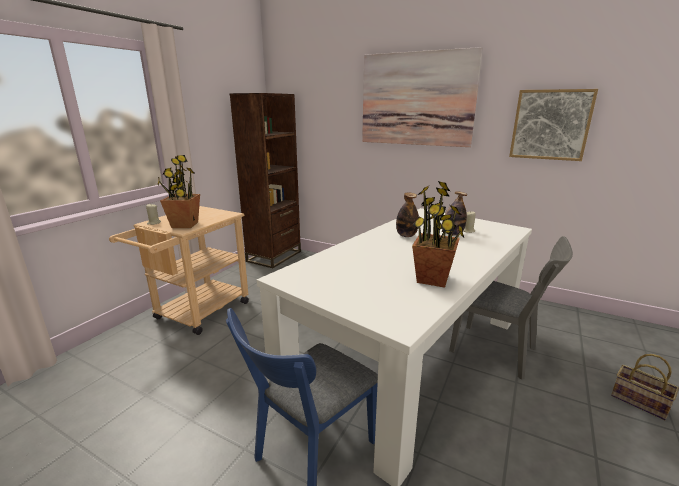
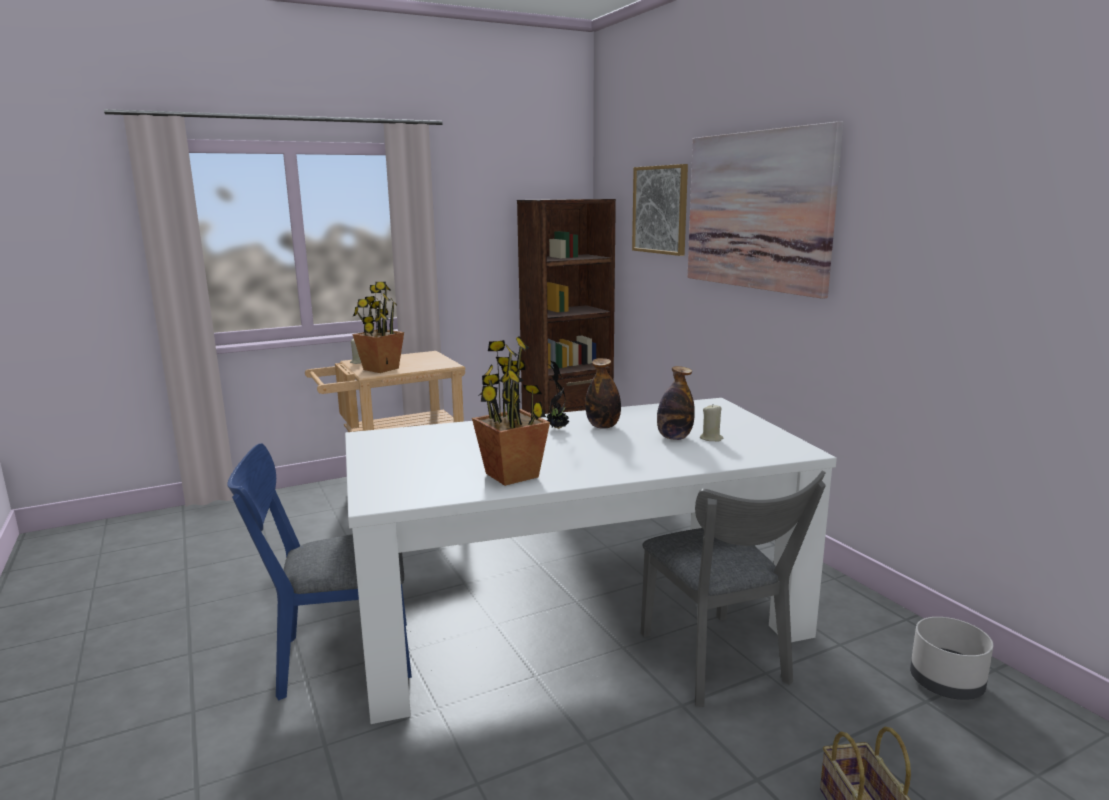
camera: 35 degrees right, 5 degrees down
(387, 242) = (556, 428): none -> potted plant
(550, 125) = (947, 265): picture -> picture (660, 209)
(575, 323) = (947, 683): none -> grey planter

